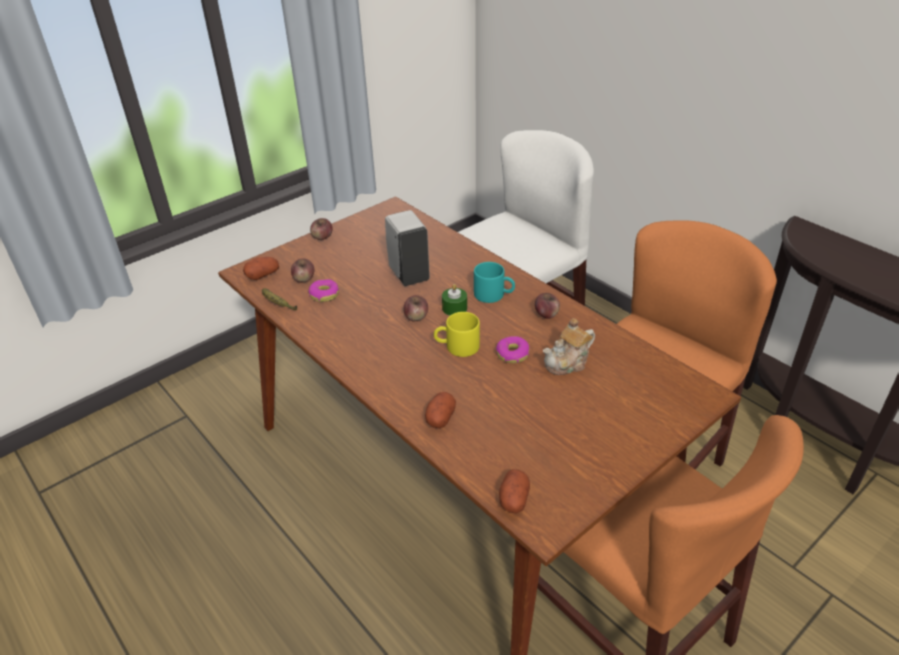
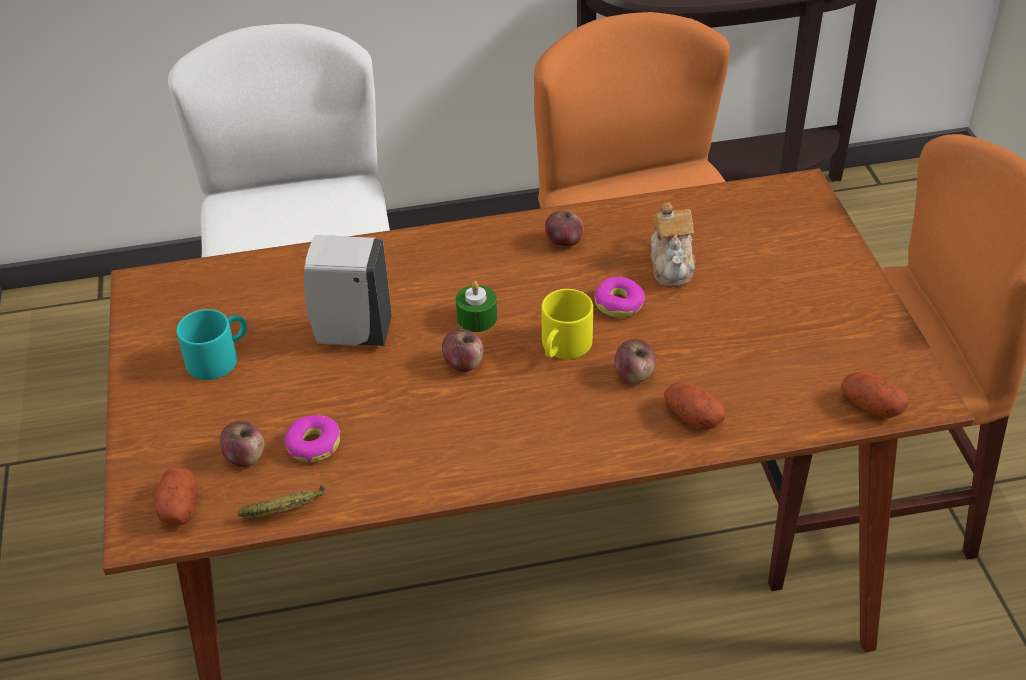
camera: 60 degrees left, 5 degrees up
(322, 237) = (142, 396): apple -> apple (634, 374)
(494, 294) = (480, 269): turquoise mug -> turquoise mug (219, 357)

